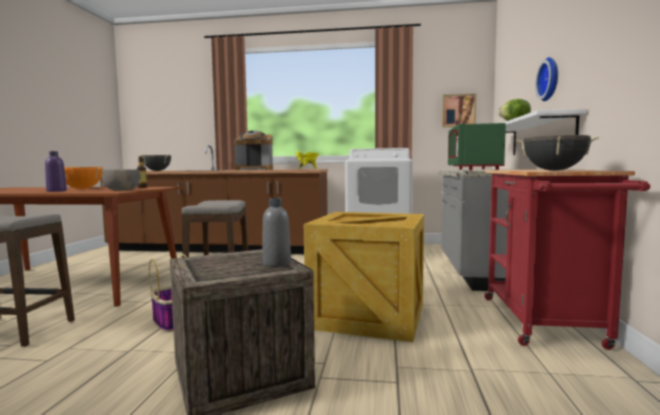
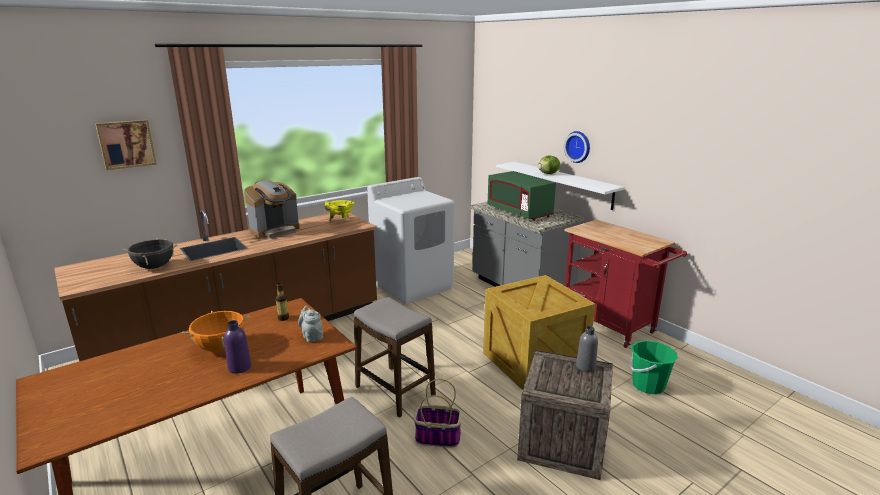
camera: 45 degrees left, 15 degrees up
(122, 190) = (312, 336): grey bowl -> grey teapot
(458, 111) = (448, 131): picture -> picture (126, 144)
(473, 387) = (648, 385): none -> green bucket
(554, 170) = (637, 243): black cooking pot -> none

